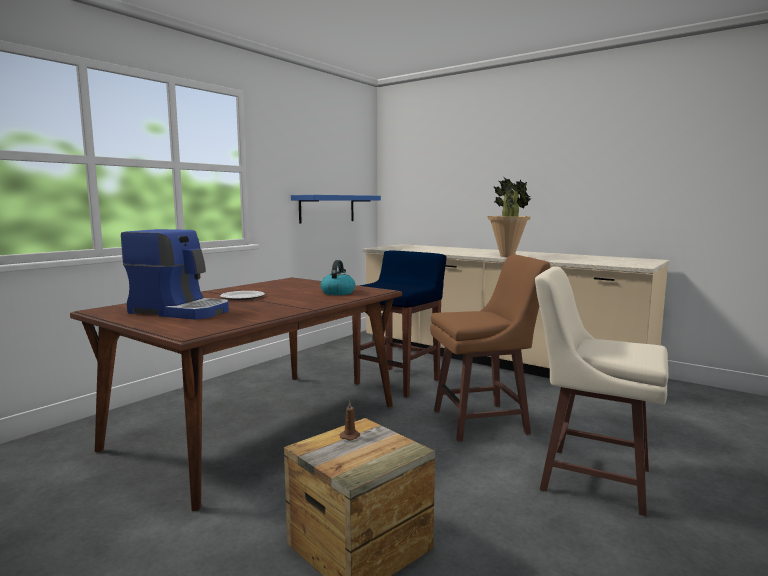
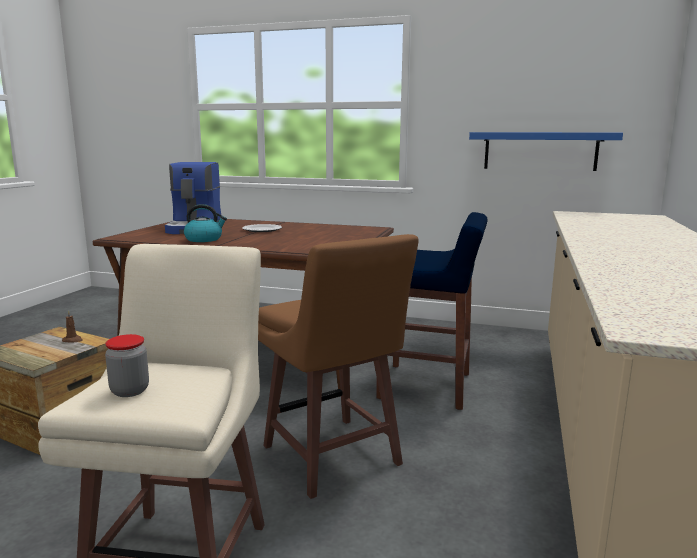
camera: 70 degrees right, 5 degrees up
(338, 292) = (309, 243): kettle -> kettle (204, 239)
(507, 256) = (609, 253): potted plant -> none
(632, 352) = (130, 391): none -> jar

